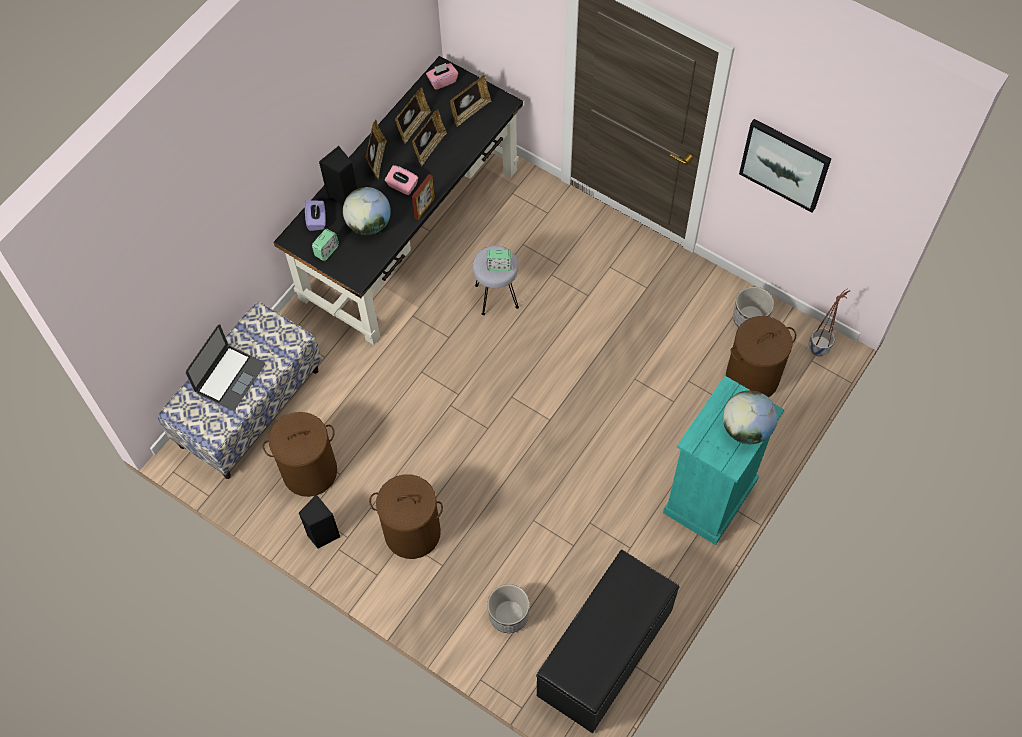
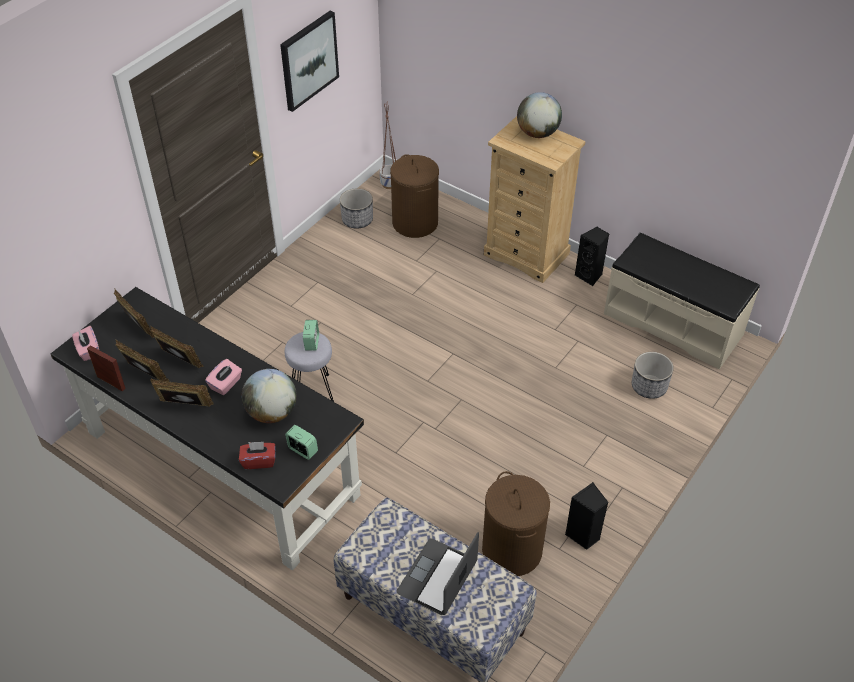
camera: 90 degrees left, 15 degrees down
(230, 378) = (437, 577): laptop -> laptop turned 90 degrees counterclockwise
(317, 220) = (259, 461): purple tissue box -> red tissue box
(344, 196) = (230, 436): black speaker -> black speaker (590, 276)
(412, 532) = (575, 459): brown laundry basket -> none
(424, 208) = (259, 365): picture frame -> picture frame (111, 382)
(606, 653) = (673, 323): black bench -> beige bench
(710, 497) = (527, 254): turquoise dresser -> beige dresser

